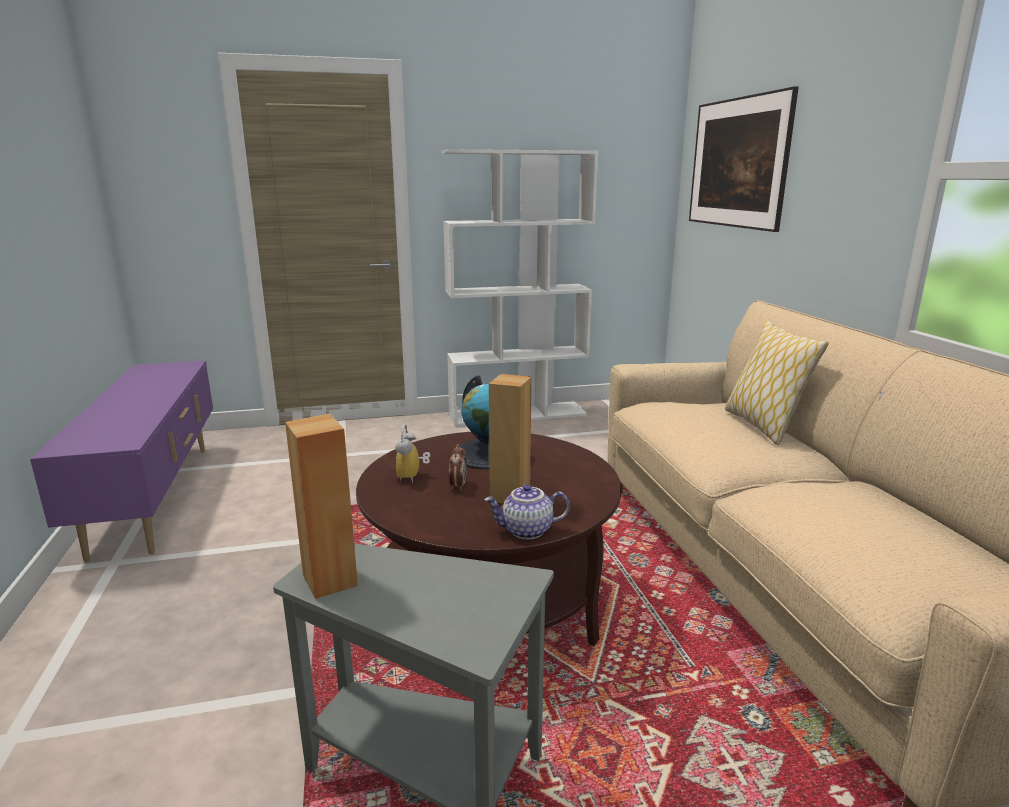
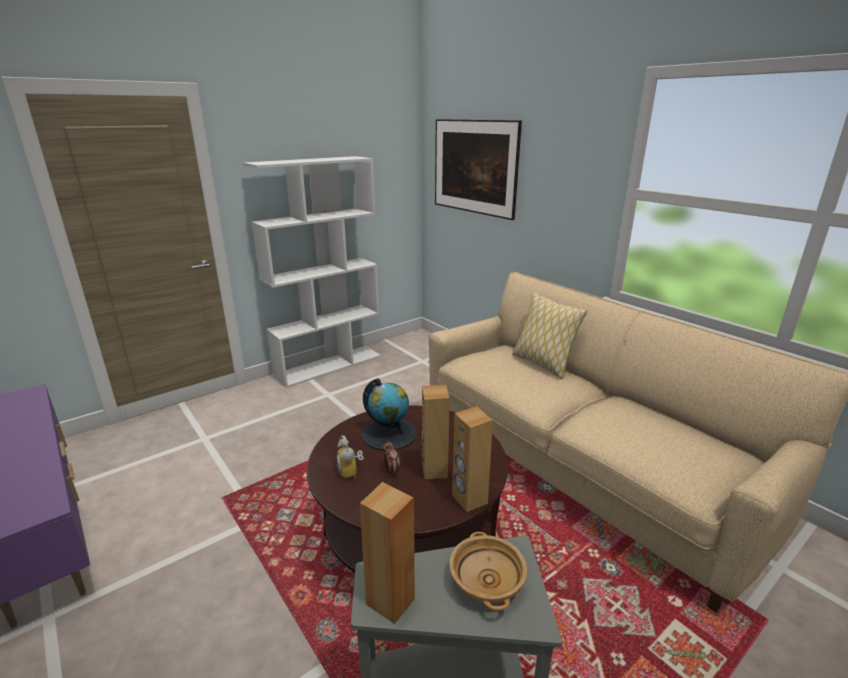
camera: 25 degrees left, 5 degrees up
(454, 596) = (486, 581): none -> beige bowl
(526, 531) = (469, 499): teapot -> brown speaker

